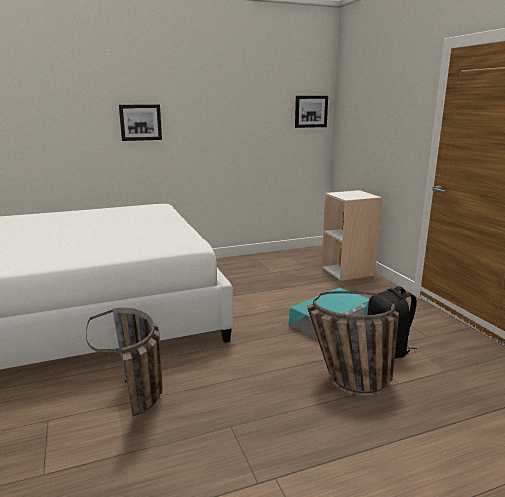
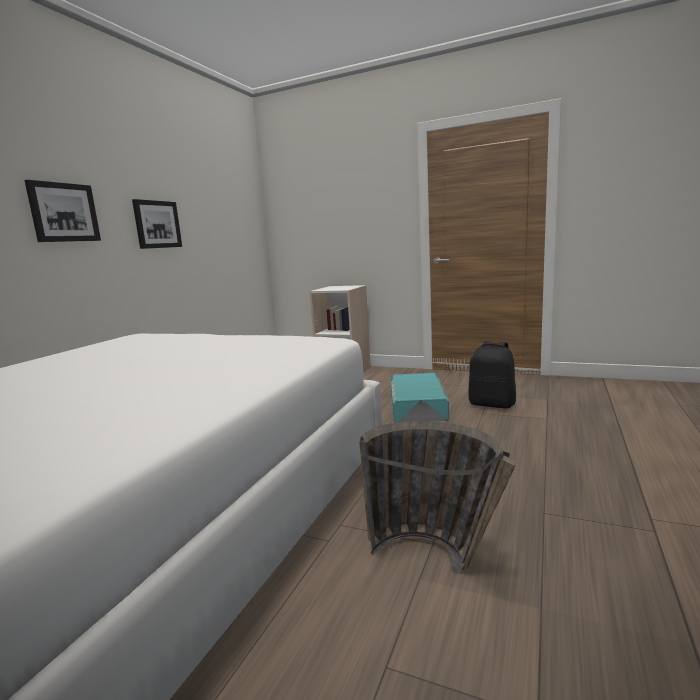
camera: 45 degrees left, 5 degrees down
(310, 111) = (247, 209): picture -> picture (157, 224)
(347, 381) = (522, 434): basket -> none

